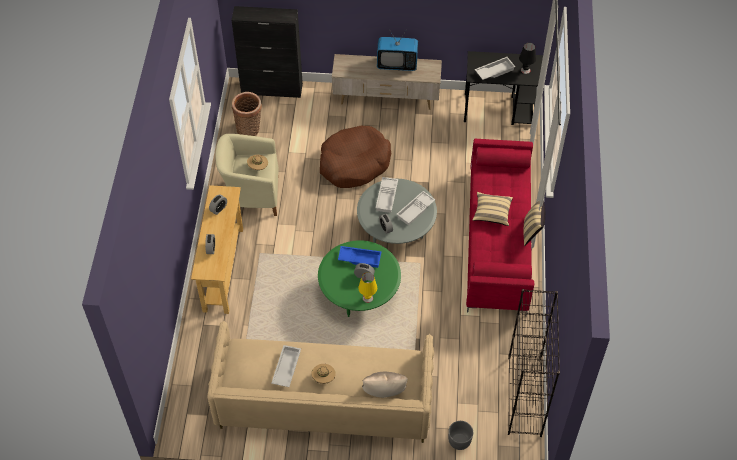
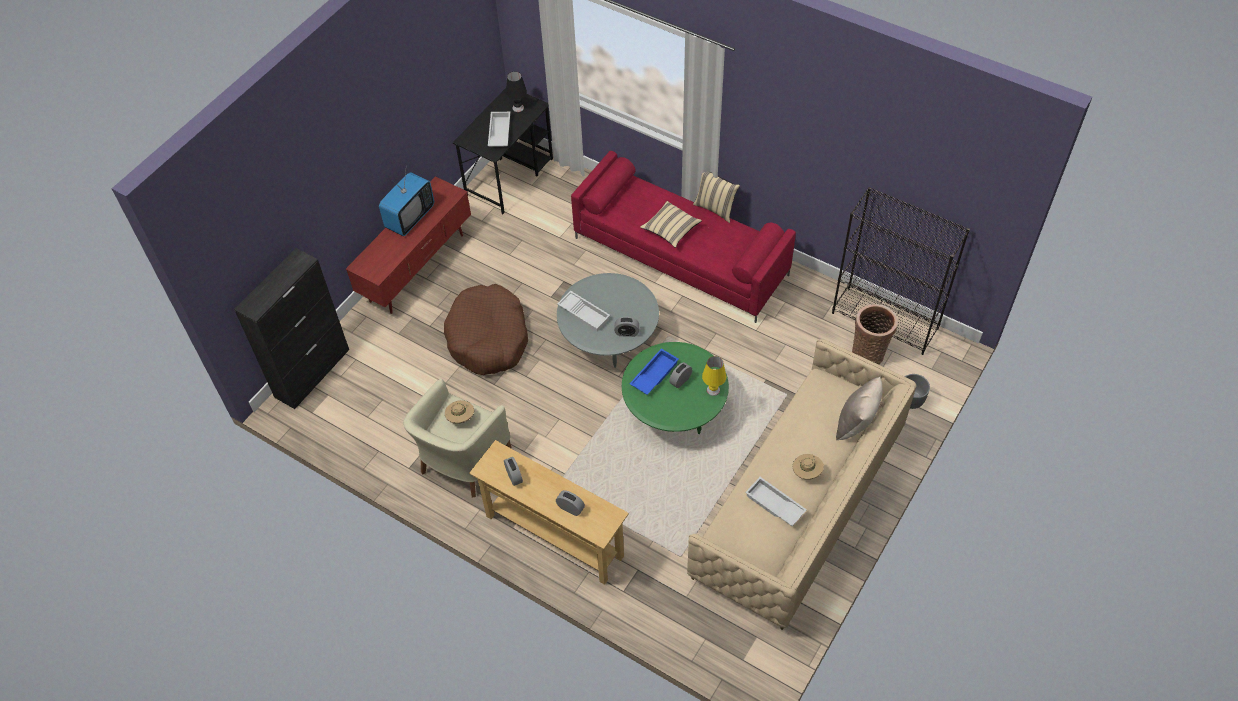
camera: 60 degrees left, 0 degrees up
(249, 129) = (358, 422): basket -> basket (868, 353)
(386, 99) = (418, 268): beige tv stand -> red tv stand
(416, 210) = (621, 295): white tray -> none

